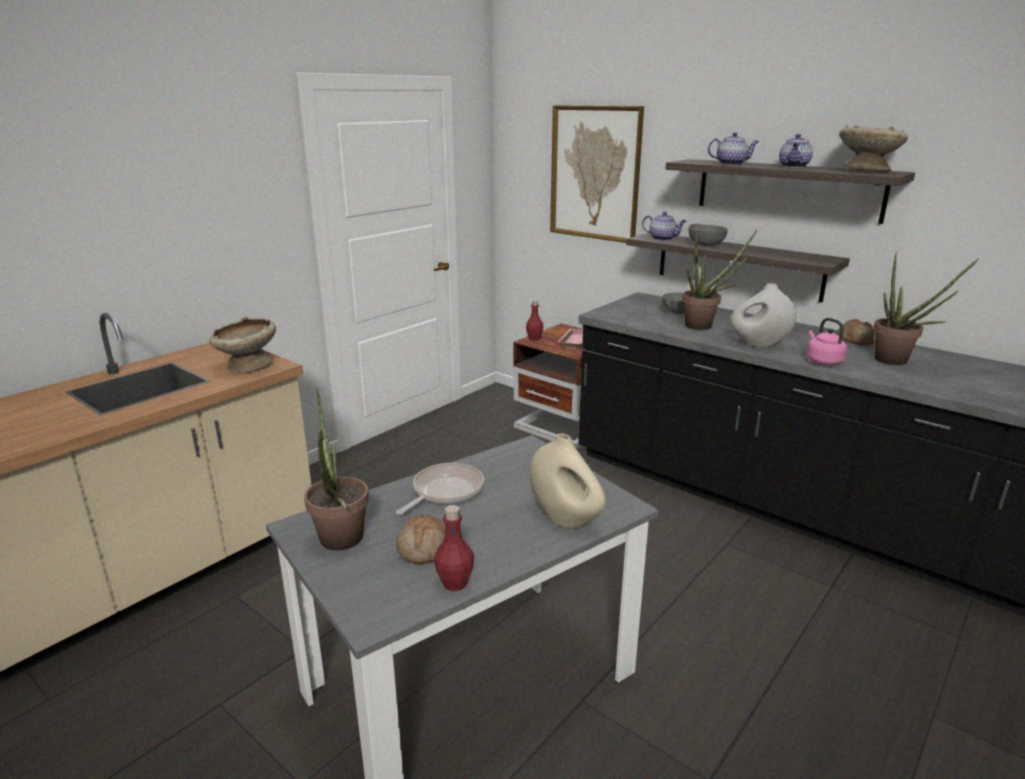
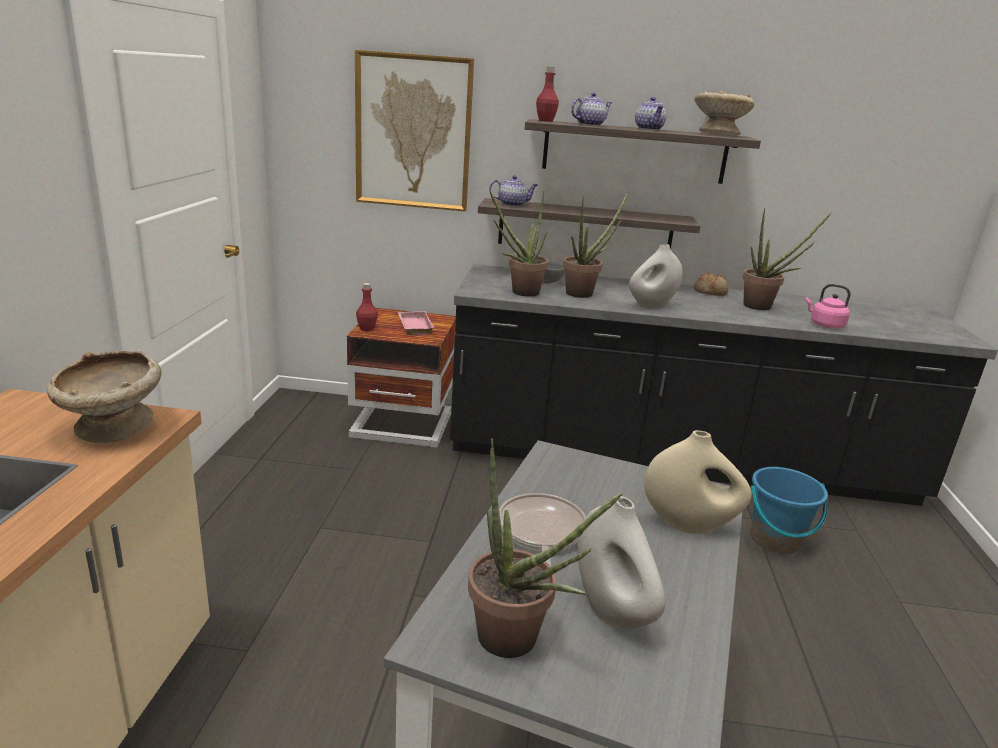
camera: 35 degrees left, 0 degrees up
(424, 548) = (612, 611): bread -> white vase
(455, 583) = (694, 639): red bottle -> red bottle (545, 121)
(640, 319) = (520, 293): none -> potted plant
(706, 245) = (563, 209): grey bowl -> none
(822, 361) = (717, 314): pink kettle -> pink kettle (824, 325)
(837, 612) = (775, 540): none -> blue bucket

